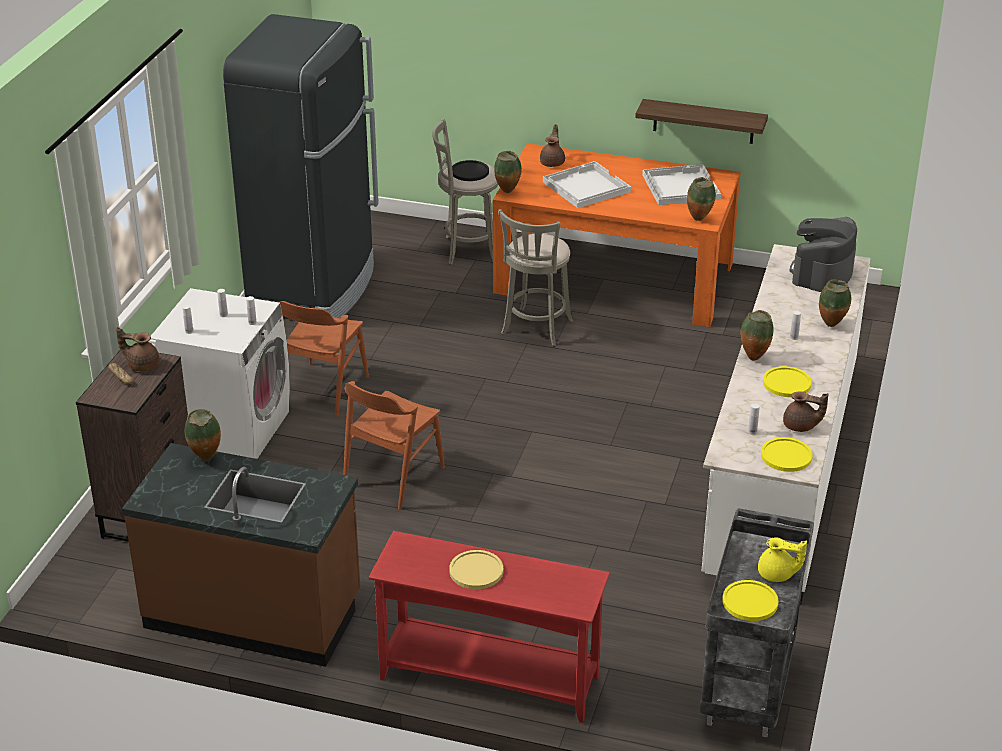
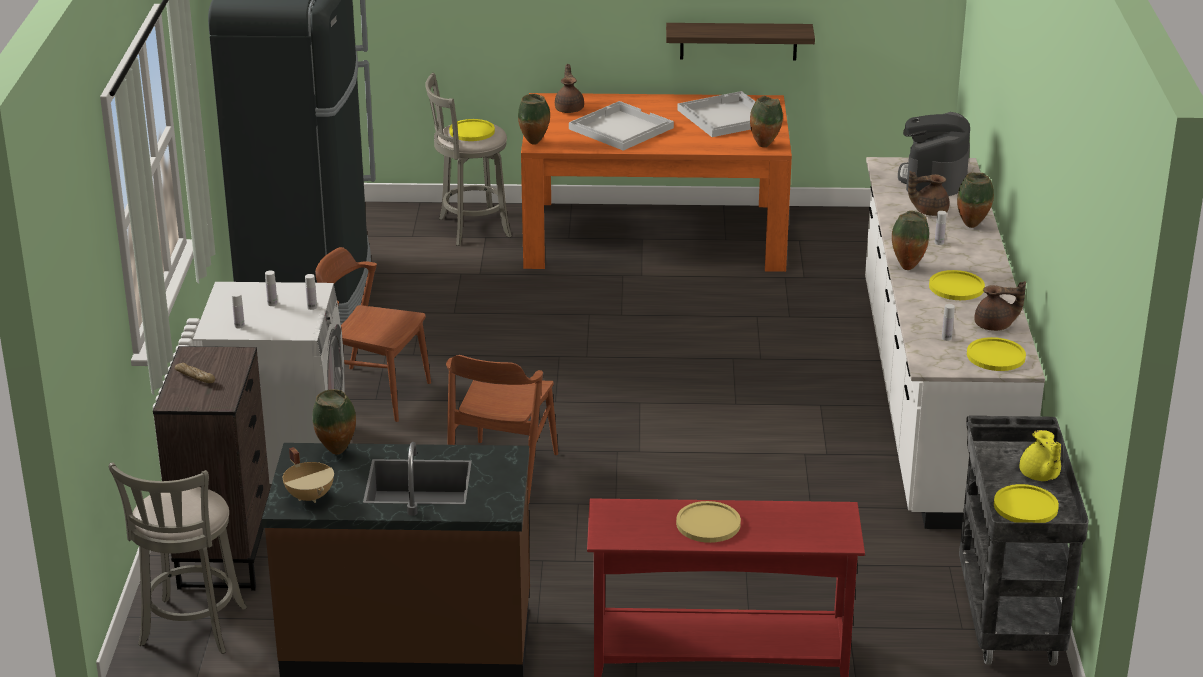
camera: 15 degrees left, 5 degrees down
(142, 365) = (214, 361): brown teapot -> brown teapot (929, 211)
(167, 495) = (310, 496): none -> beige cooking pot
(323, 389) = (373, 393): brown chair -> brown chair turned 105 degrees clockwise
(470, 172) = (472, 131): black plate -> yellow plate
(535, 329) = (591, 299): grey stool -> grey stool (191, 630)
(777, 574) = (1039, 476): yellow teapot -> yellow teapot turned 75 degrees clockwise

